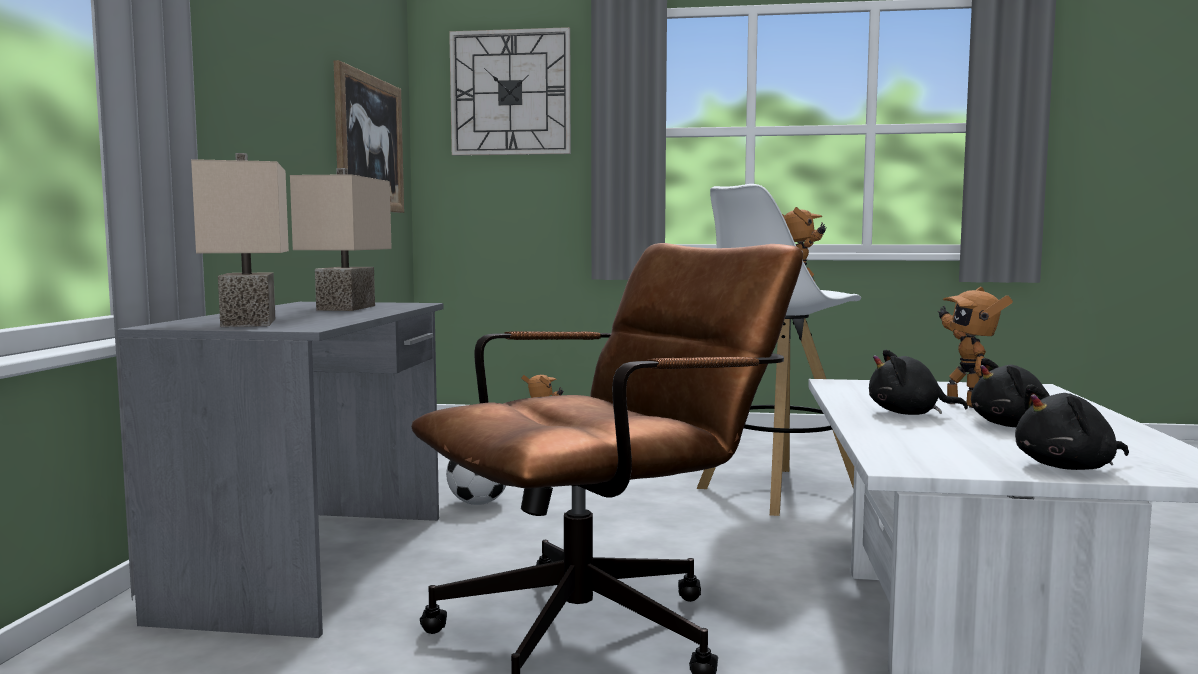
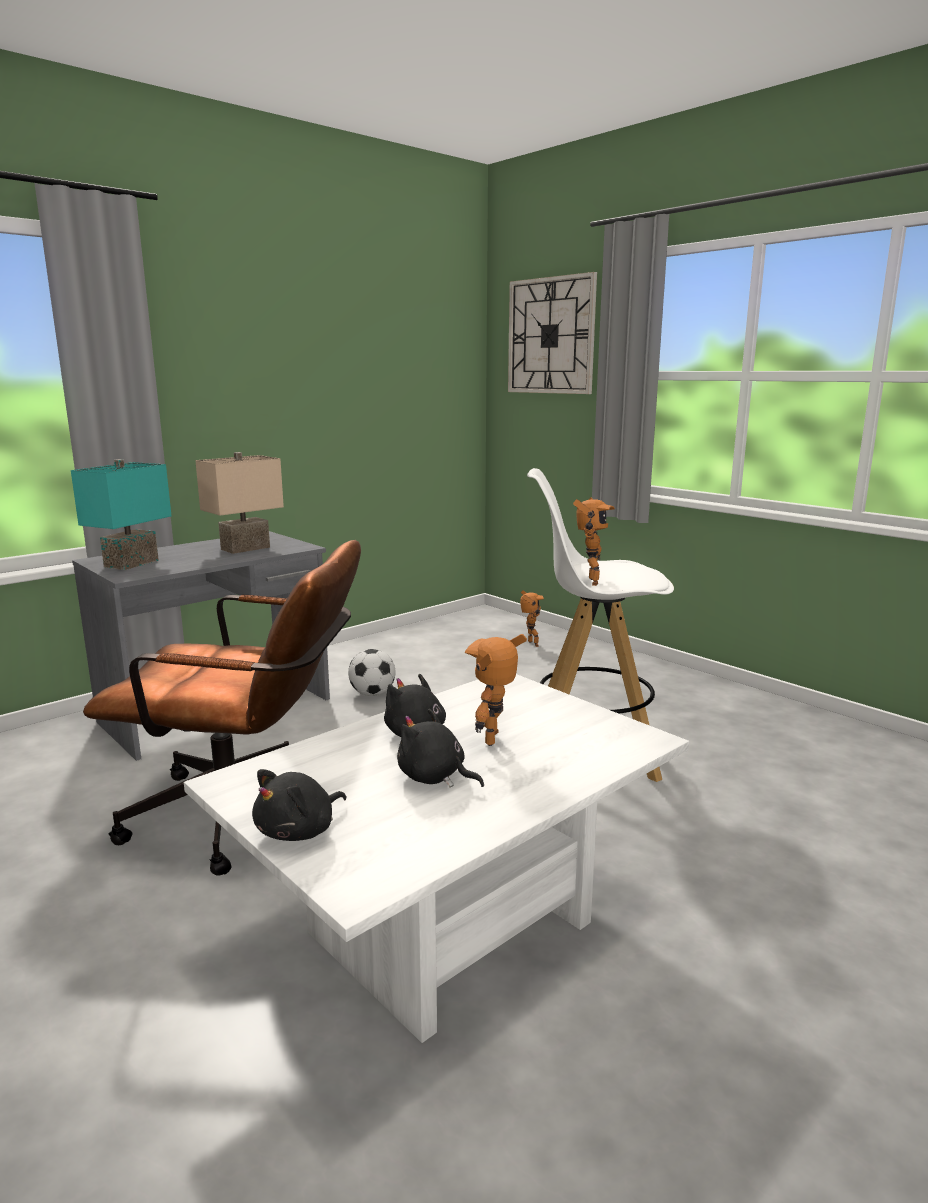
camera: 40 degrees right, 10 degrees up
(244, 323) = (130, 563): beige table lamp -> turquoise table lamp
(369, 143) = (414, 392): picture -> none
(1069, 467) = (299, 831): black plush toy -> black plush toy turned 75 degrees counterclockwise

